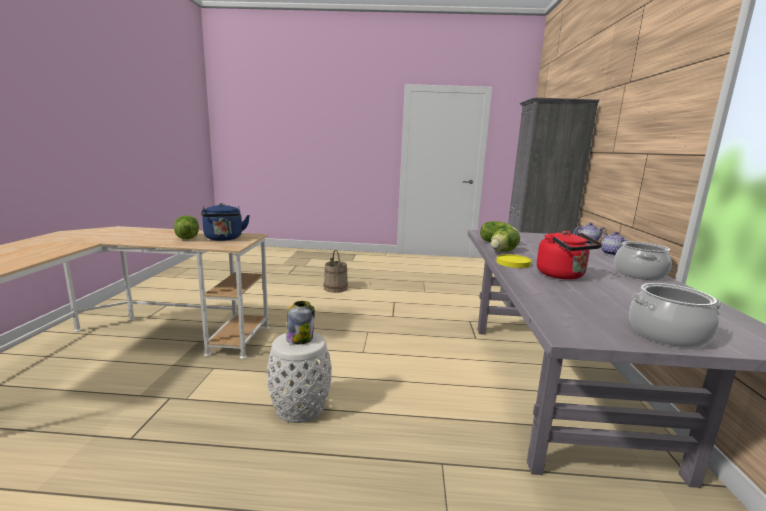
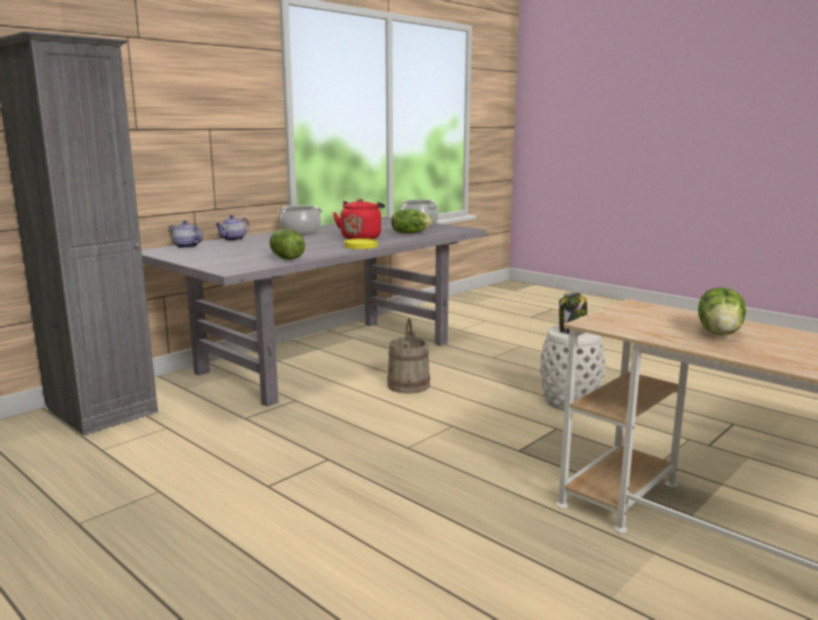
camera: 140 degrees left, 0 degrees up
(224, 239) = (649, 322): blue kettle -> none
(335, 288) = (307, 581): beige bucket -> beige bucket (409, 385)
(503, 251) = (324, 252): lettuce -> lettuce (410, 233)

